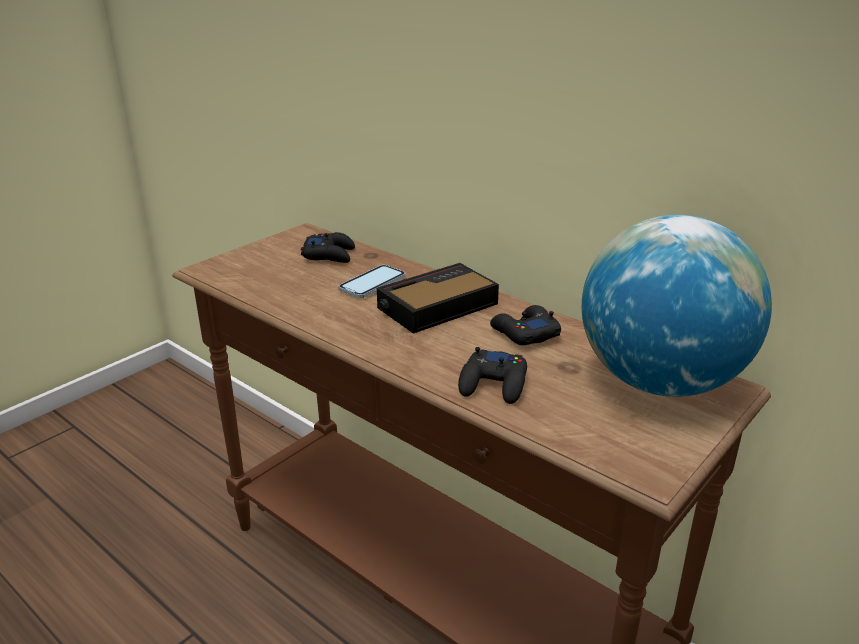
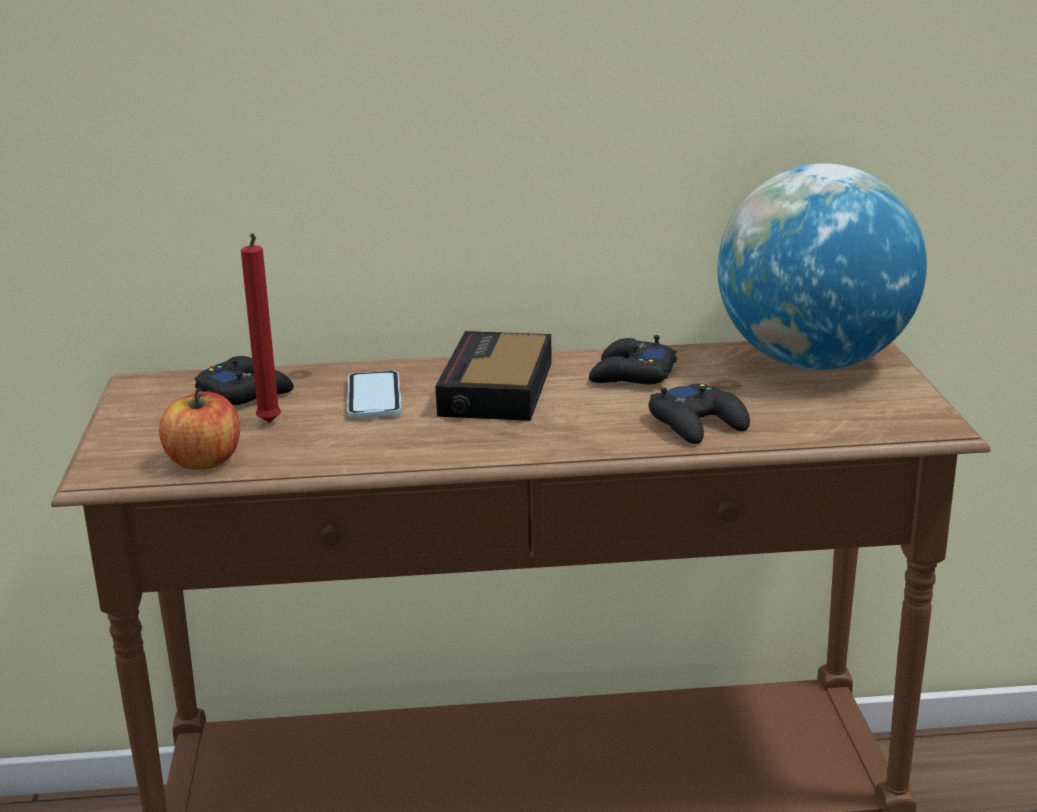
camera: 45 degrees left, 5 degrees down
(244, 282) = (204, 461): none -> apple
(304, 276) = (269, 424): none -> red candle

